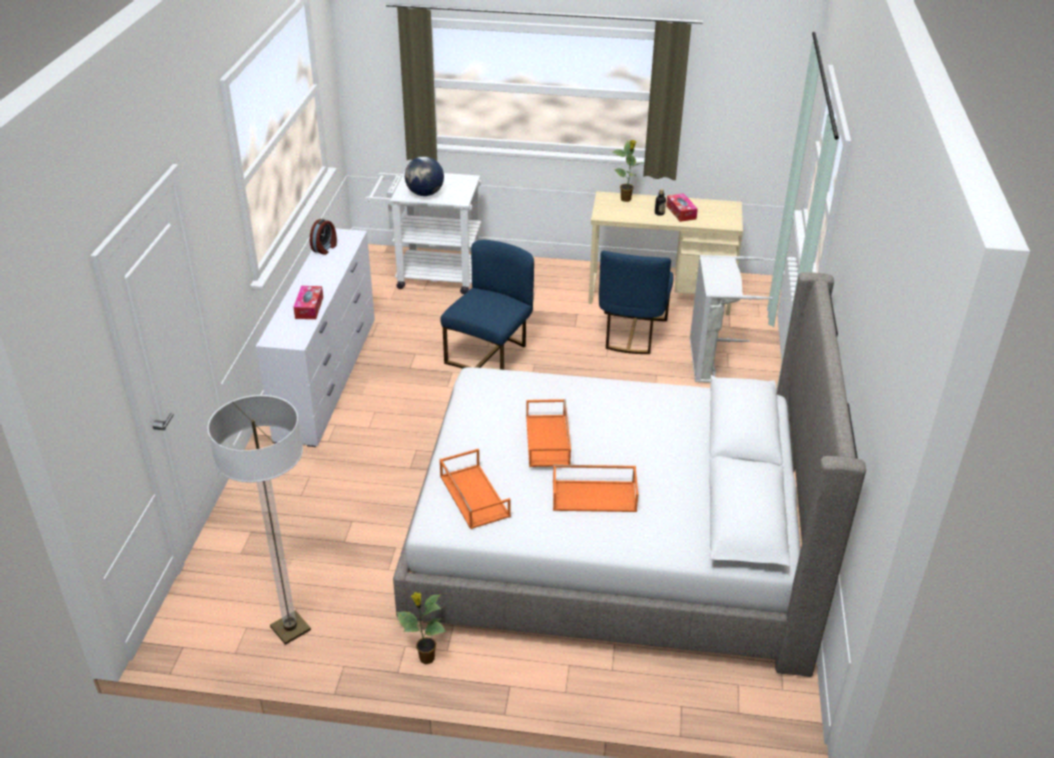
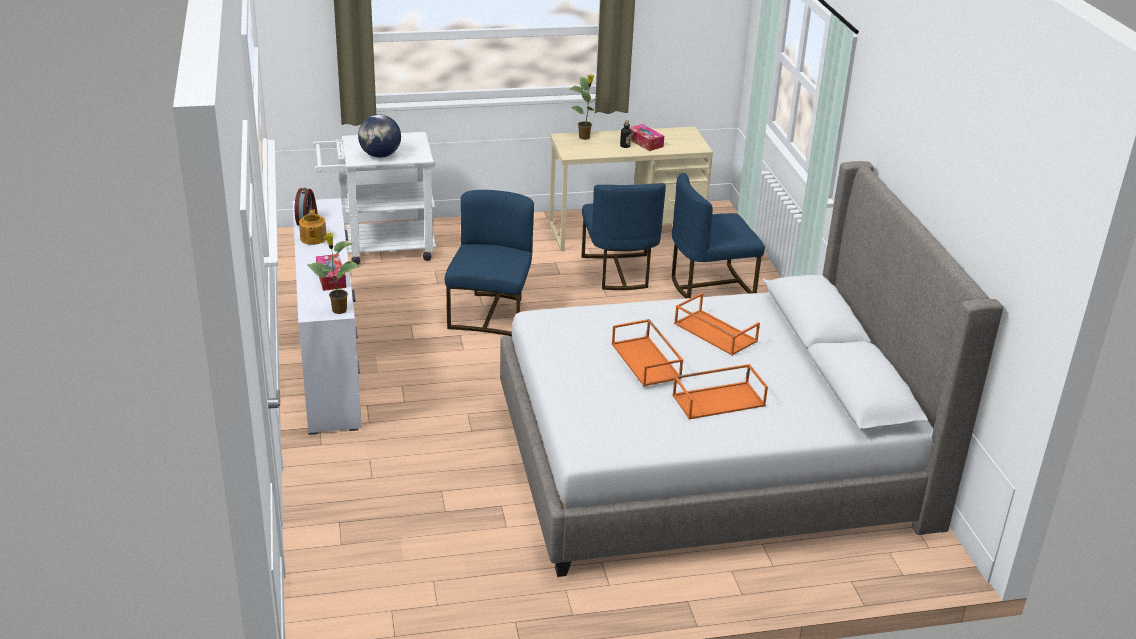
camera: 20 degrees left, 5 degrees down
(290, 629) = (439, 601): floor lamp -> none
(318, 267) = (313, 239): none -> teapot
(425, 658) = (592, 596): potted plant -> potted plant (338, 310)
(473, 496) = (606, 421): orange tray -> orange tray (714, 332)
(712, 361) = (710, 284): grey laundry basket -> blue chair

